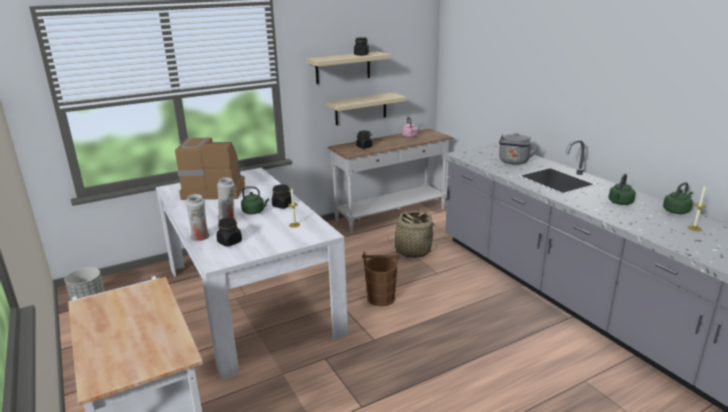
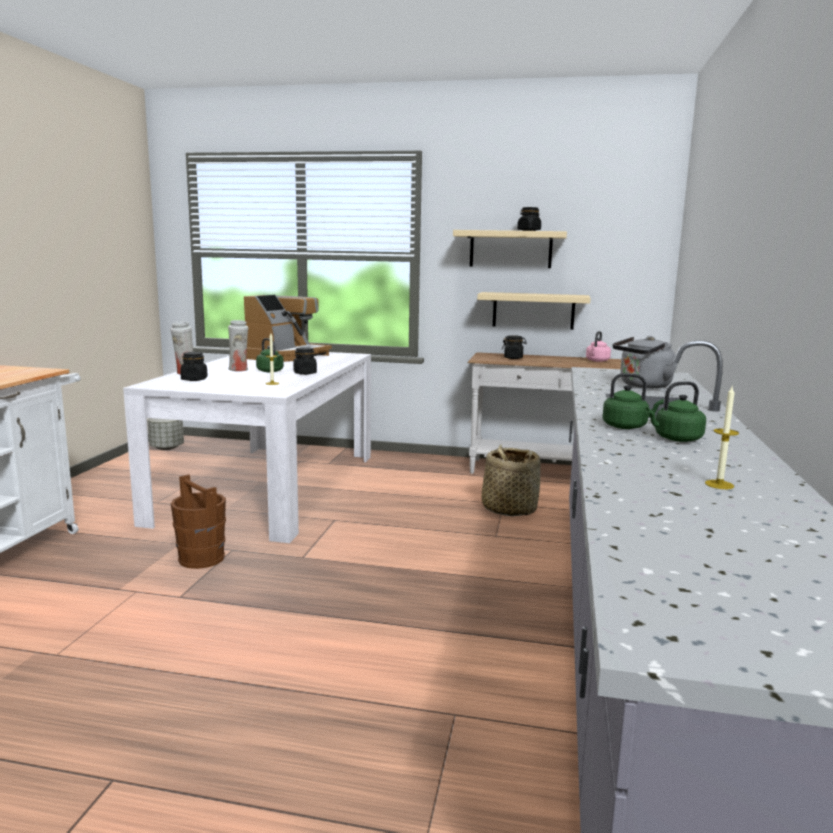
camera: 40 degrees right, 10 degrees down
(214, 190) = (286, 356): coffee machine -> coffee machine turned 75 degrees clockwise
(380, 298) = (383, 531): brown bucket -> brown bucket (201, 558)
(676, 211) = (757, 466): green kettle -> green kettle (627, 426)

